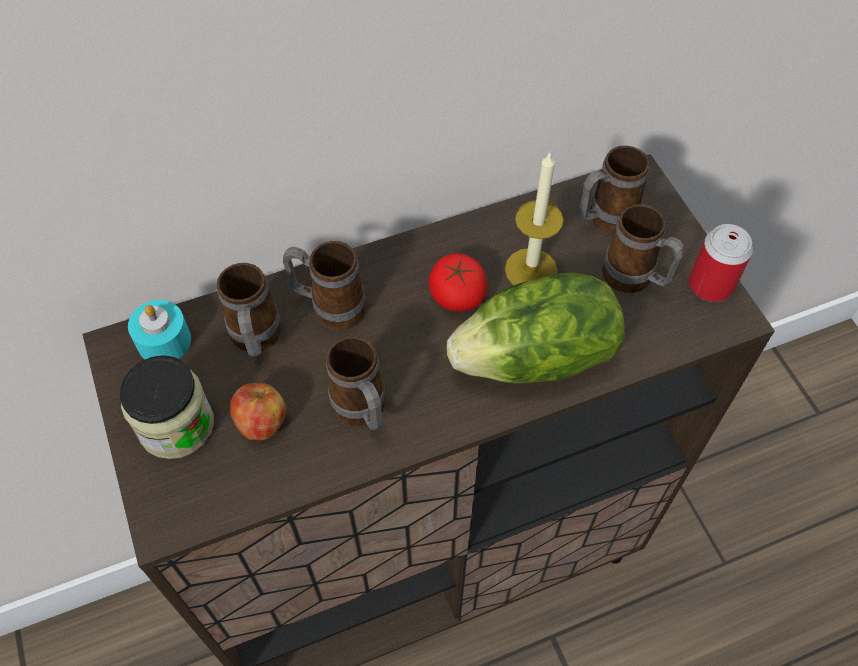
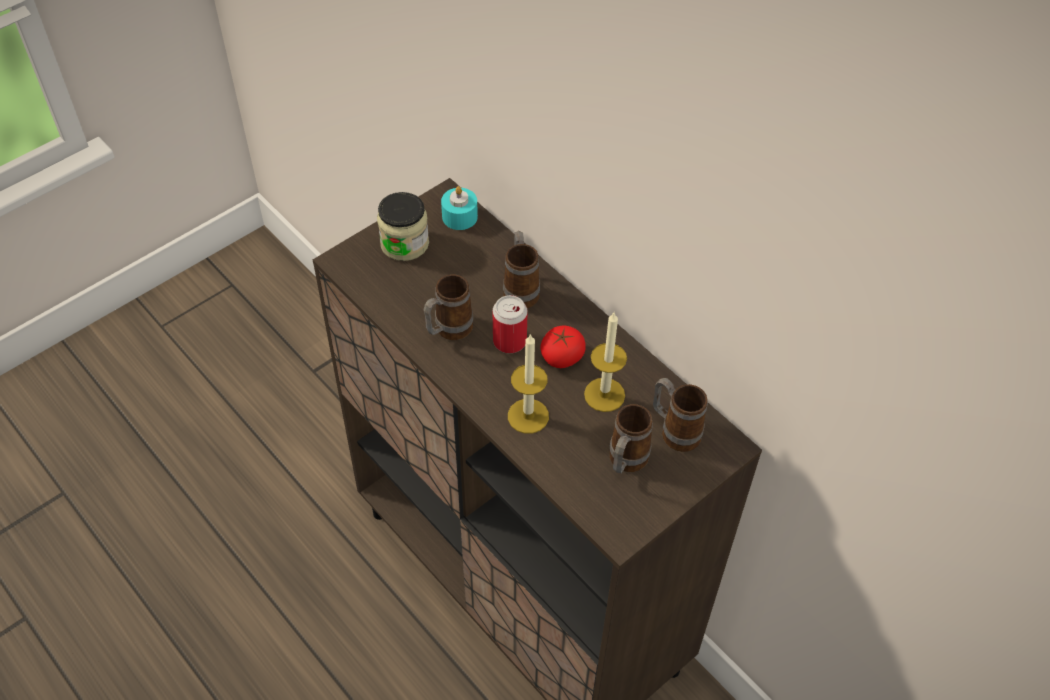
camera: 70 degrees right, 5 degrees down
(256, 341) = (478, 260): mug -> none
(262, 423) = (421, 283): apple -> none
(537, 359) = (528, 416): lettuce -> candle
(710, 285) = (644, 514): can -> can (509, 341)

